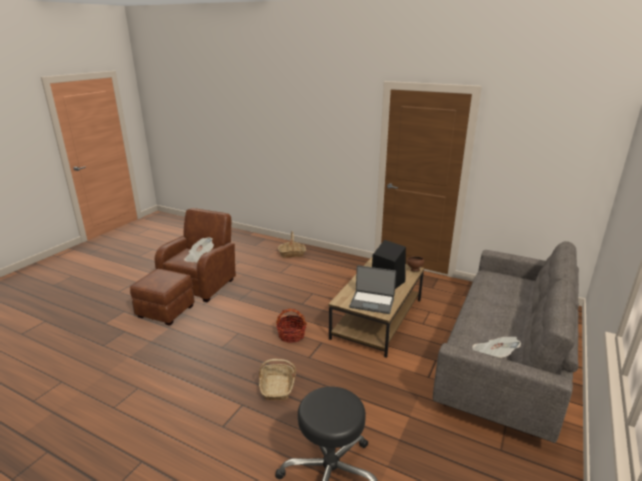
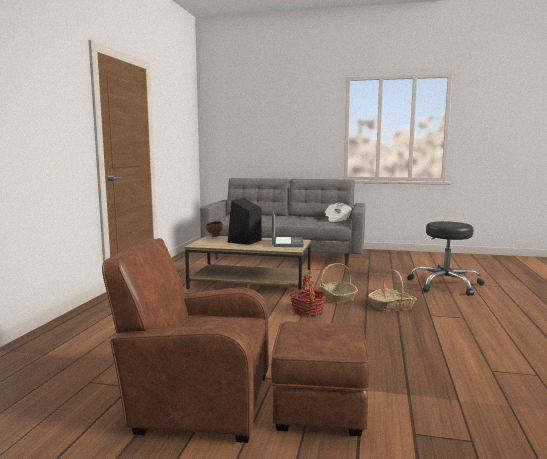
camera: 105 degrees left, 15 degrees down
(199, 257) = (219, 319): newspaper -> none
(292, 254) = (68, 339): basket -> basket (336, 297)

